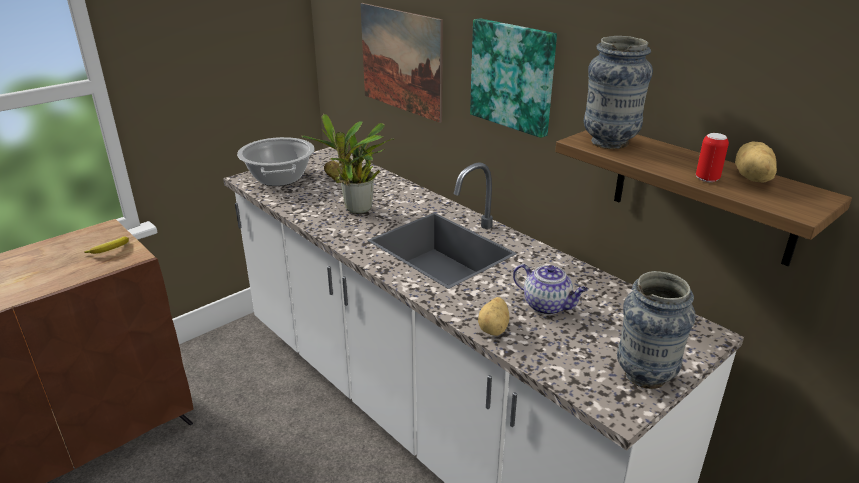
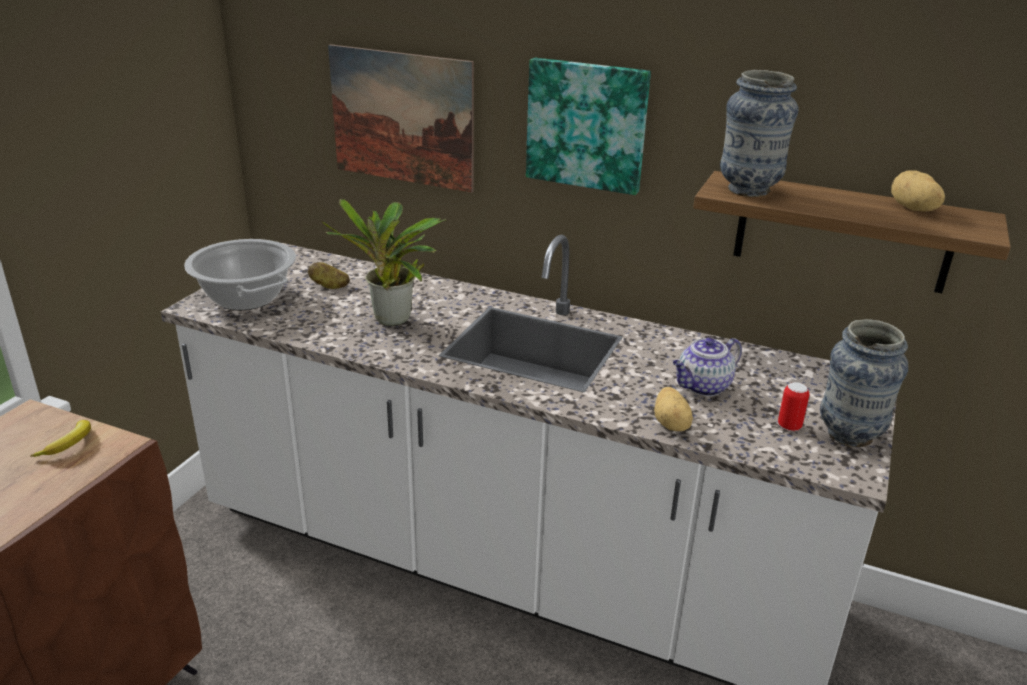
camera: 25 degrees left, 0 degrees up
(548, 306) = (703, 387): teapot -> teapot turned 135 degrees clockwise
(707, 179) = (878, 215): can -> can (789, 426)

